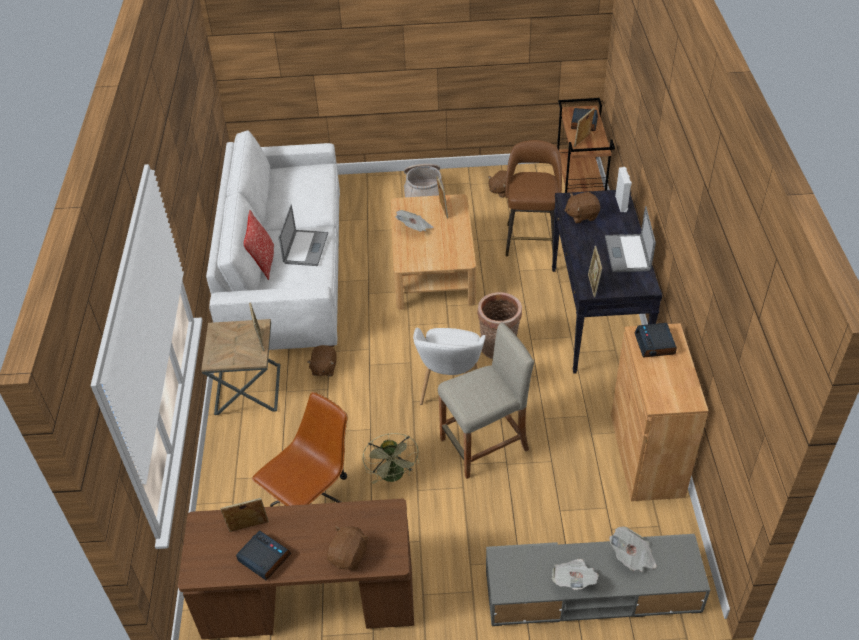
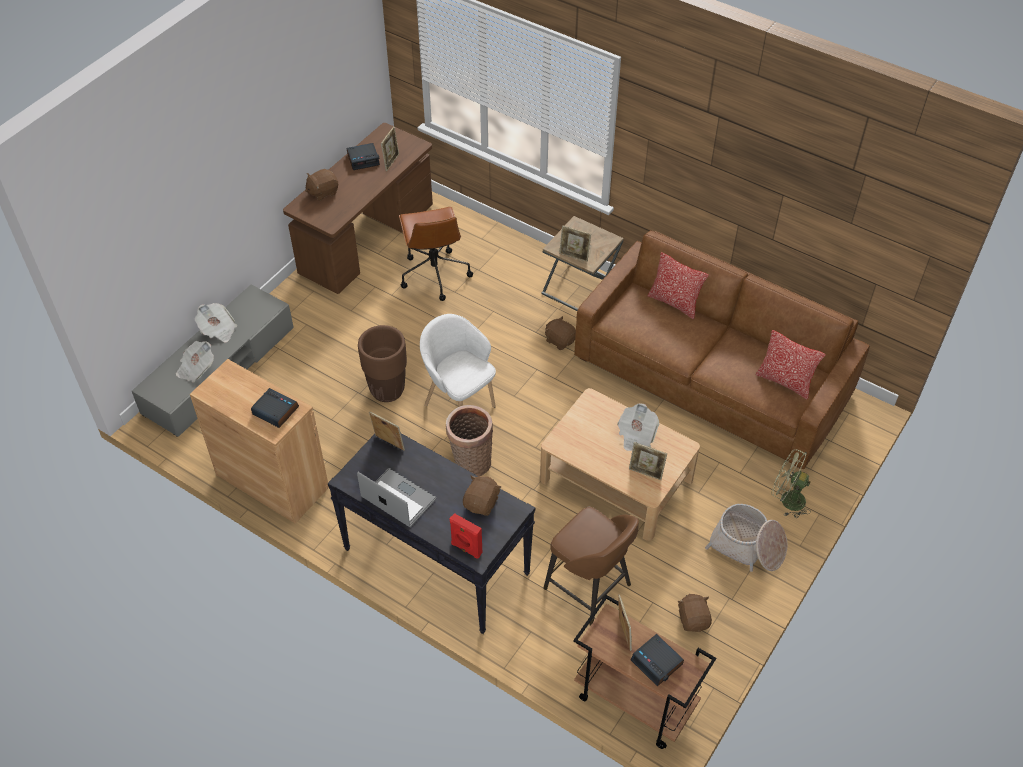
camera: 125 degrees right, 5 degrees up
(286, 268) = (712, 376): white sofa -> brown sofa
(300, 177) = (785, 381): none -> pillow
(306, 248) = (666, 334): laptop -> none
(349, 556) = (322, 192): brown plush toy -> brown plush toy turned 90 degrees clockwise
(394, 476) = (415, 325): green fan -> green fan (787, 499)
(484, 445) = (387, 390): beige stool -> brown planter
(622, 204) = (466, 549): white speaker -> red speaker

